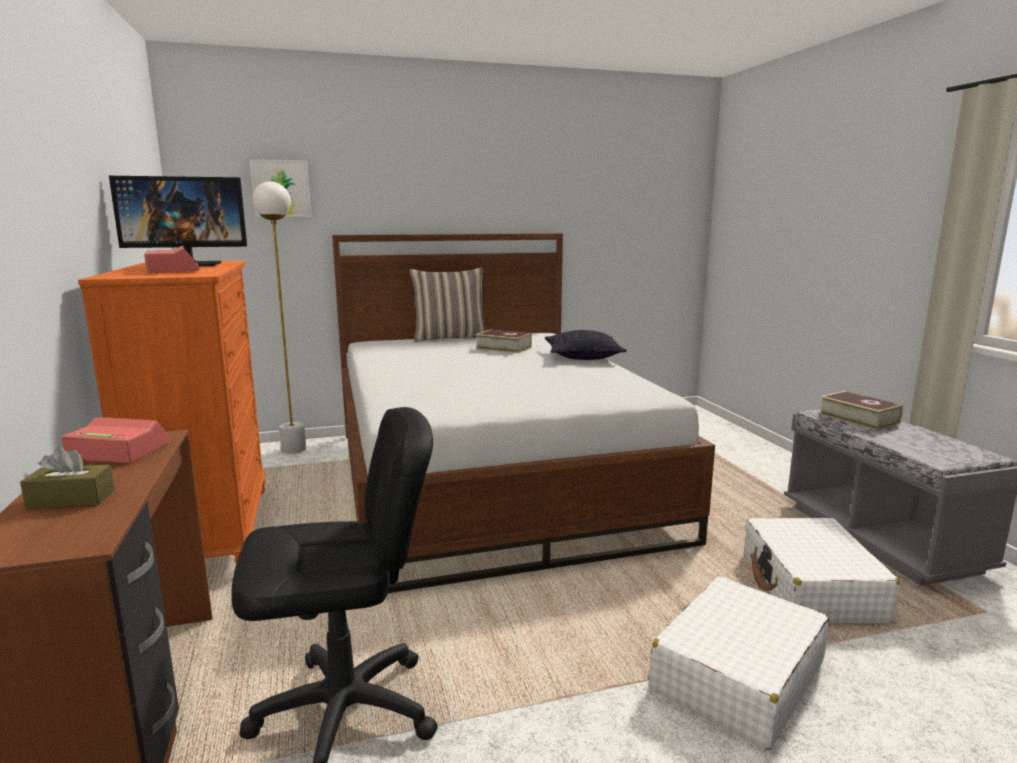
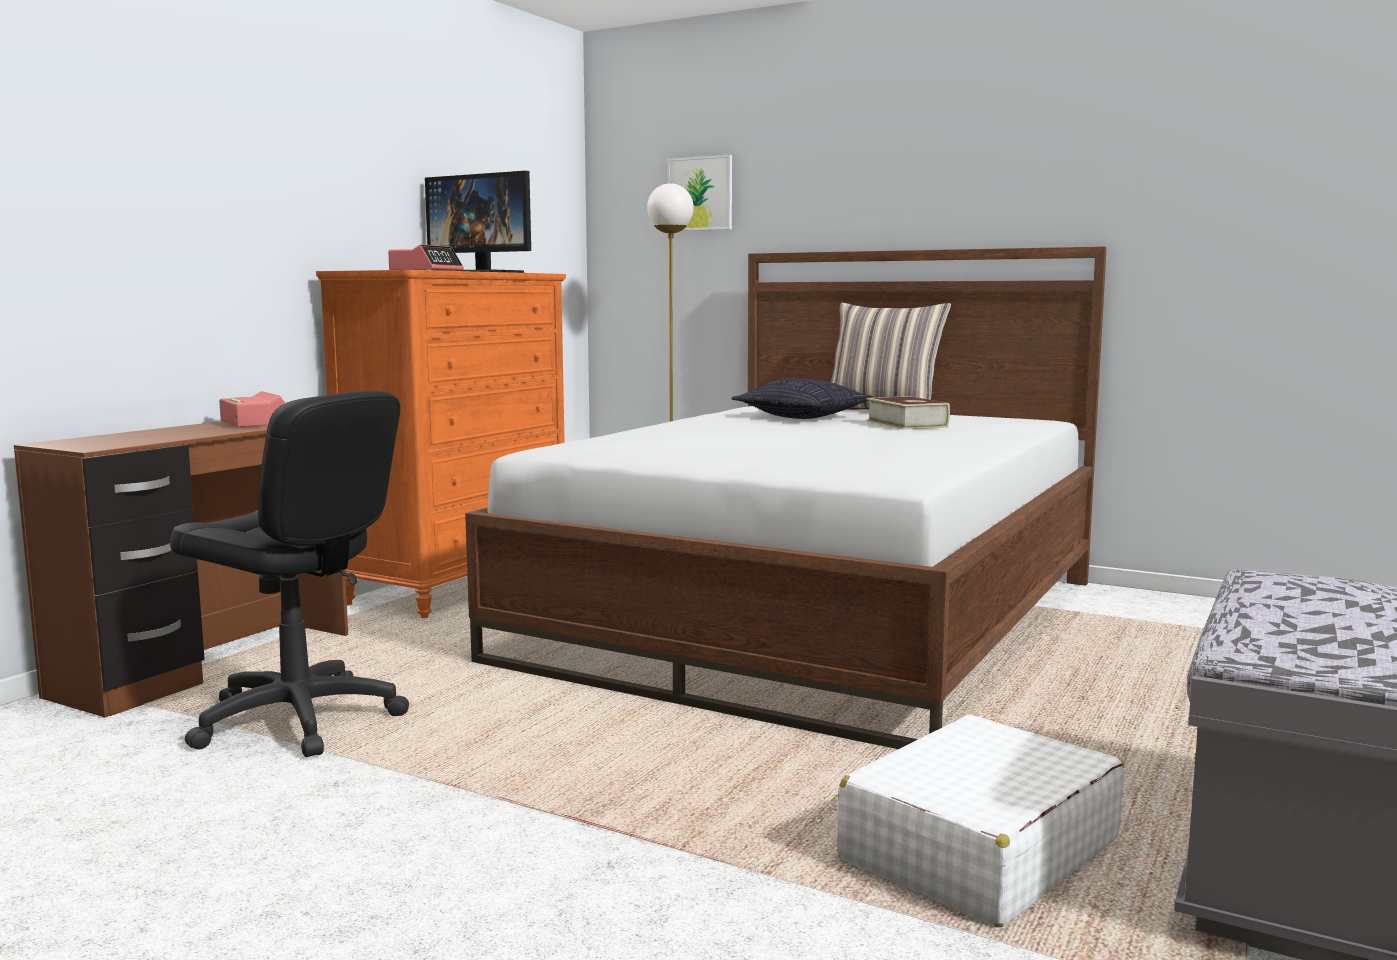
camera: 45 degrees right, 5 degrees down
(71, 499) = (154, 434): brown tissue box -> none
(583, 357) = (979, 442): pillow -> pillow (803, 417)
(737, 677) = (642, 857): white suitcase -> none
(858, 418) = (1304, 591): book -> none

